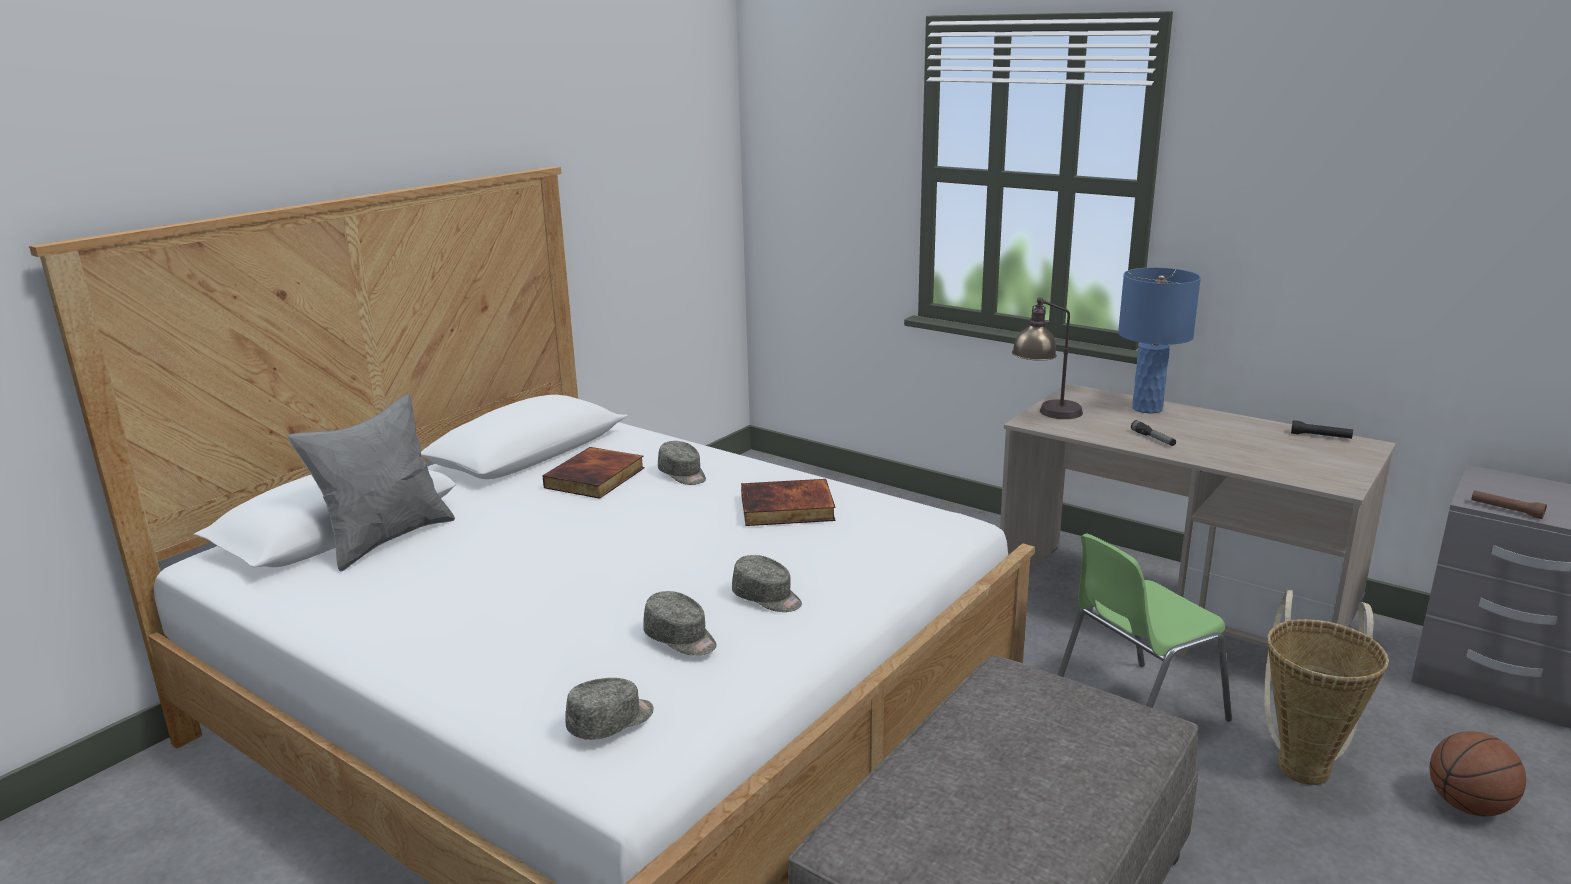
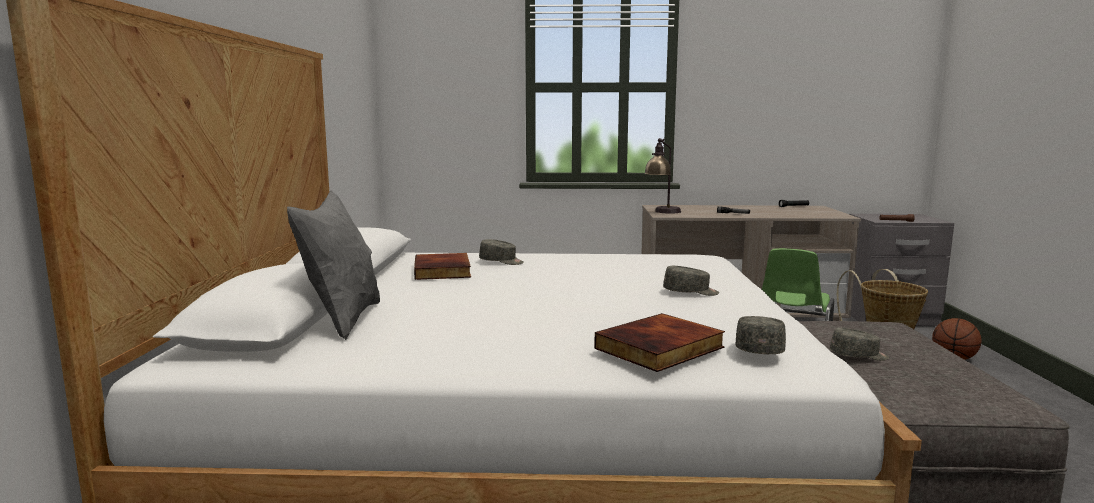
camera: 35 degrees left, 10 degrees down
(681, 639) = (698, 311): grey cap -> grey cap (859, 356)
(786, 509) = (605, 263): book -> book (660, 348)
(1146, 408) = (702, 207): blue table lamp -> none

